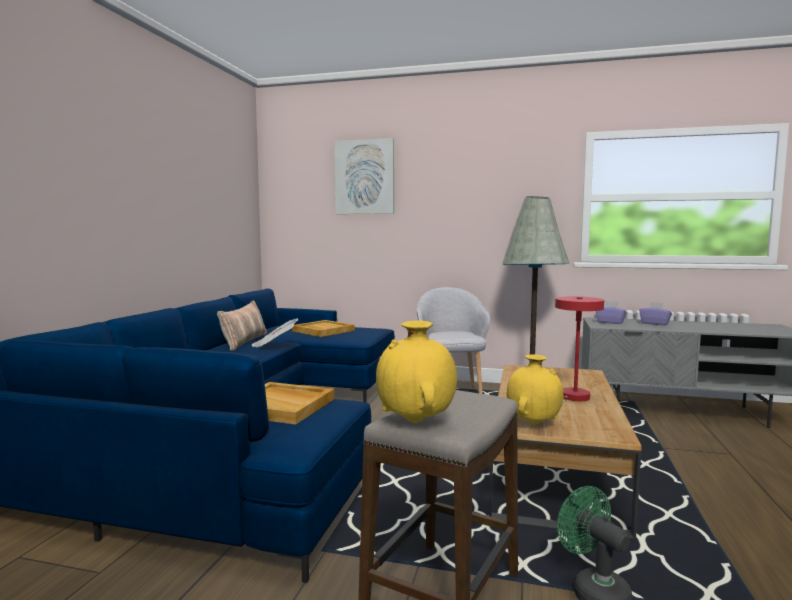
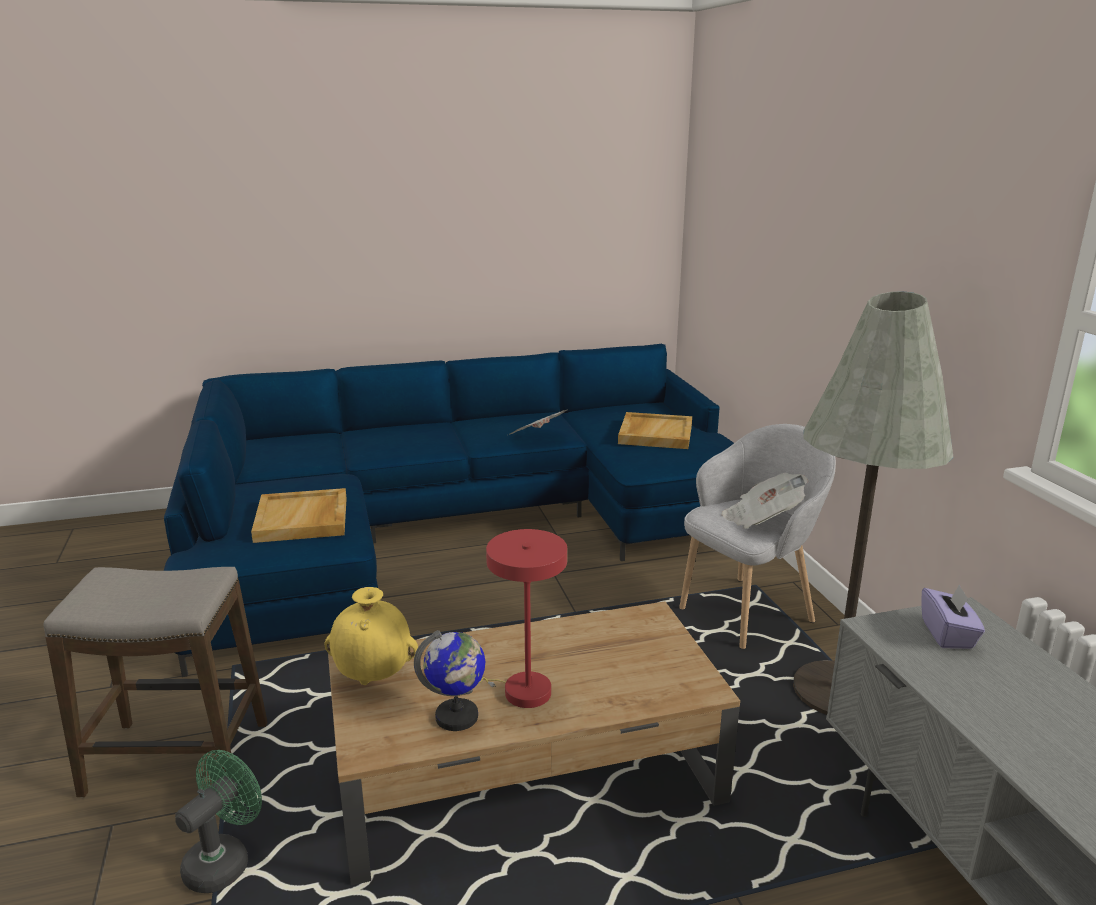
camera: 60 degrees right, 15 degrees up
(244, 341) = (538, 419): pillow -> none
(364, 177) = (772, 186): picture -> none
(416, 422) = (99, 584): yellow vase -> none
(458, 333) = (762, 519): none -> newspaper
(591, 412) = (457, 717): none -> globe
(655, 323) = (1029, 693): purple tissue box -> none

